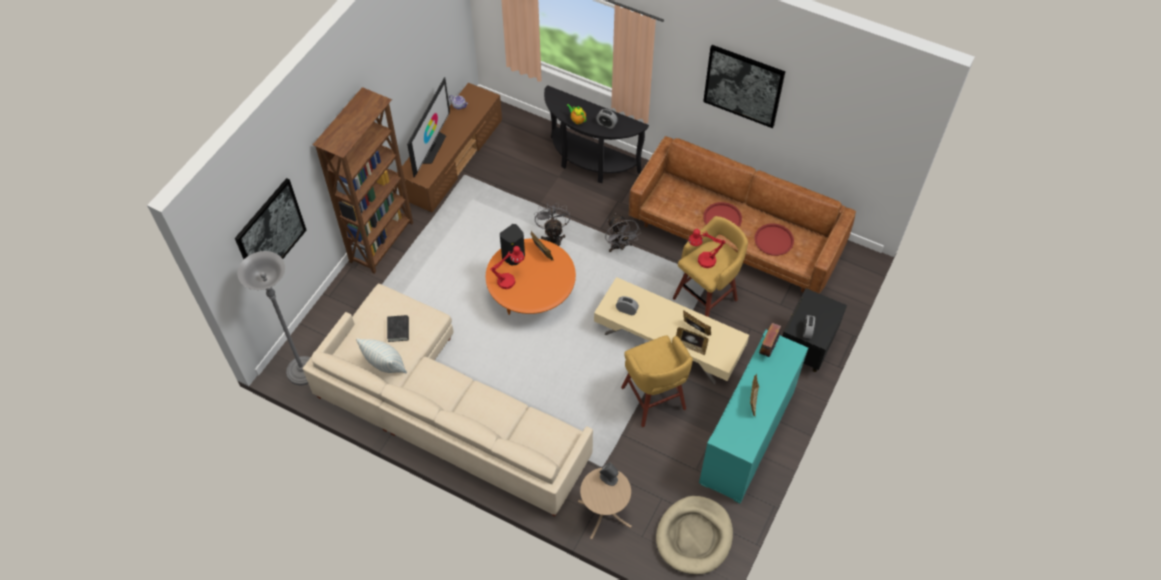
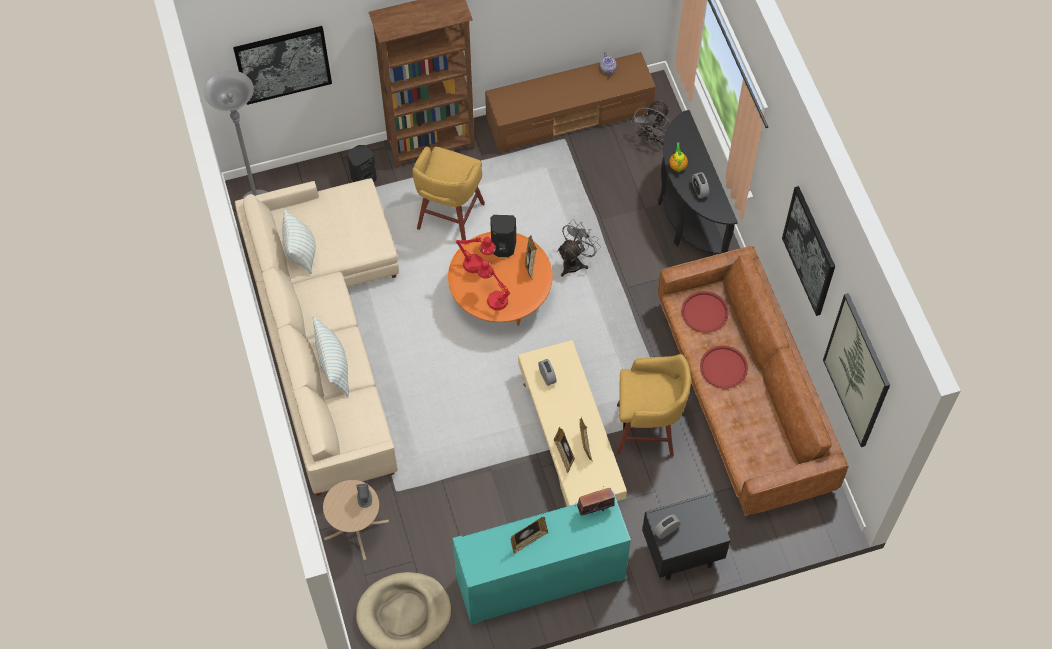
camera: 45 degrees right, 5 degrees up
(358, 297) = (363, 179): none -> black speaker
(398, 330) = (342, 231): black book -> none
(431, 147) = (541, 90): television -> none
(489, 416) = (333, 365): none -> pillow
(619, 247) = (624, 318): grey fan -> grey fan (652, 138)
(654, 400) = (500, 476): yellow stool -> yellow stool (449, 218)
(702, 260) = (640, 386): red table lamp -> red table lamp (494, 298)
(774, 240) = (747, 427): red tray -> red tray (704, 312)
(840, 132) = (857, 371): none -> picture

